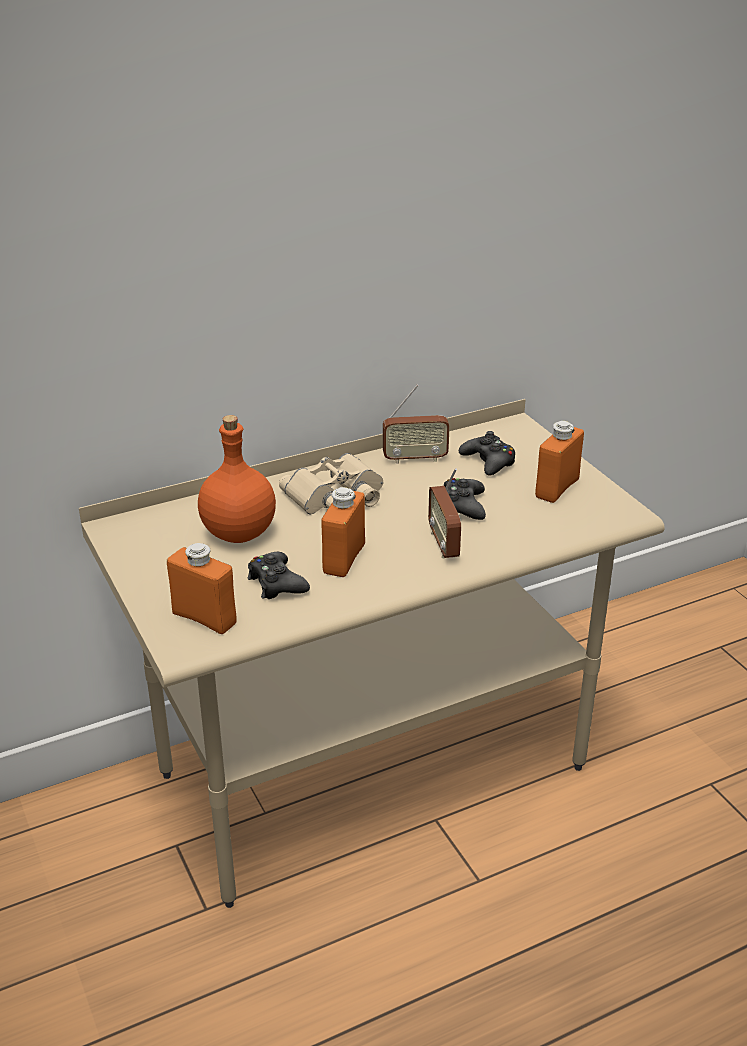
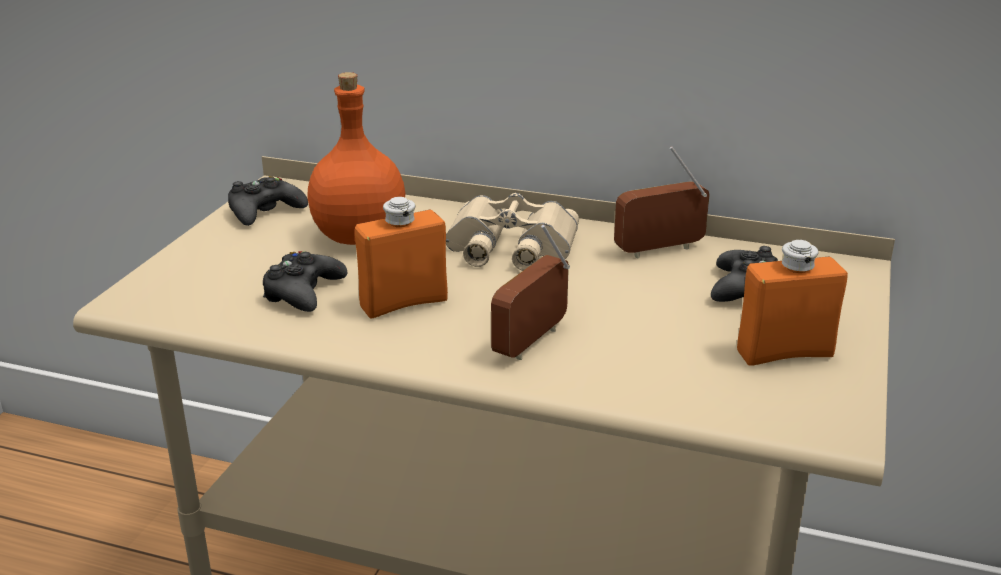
camera: 45 degrees right, 5 degrees down
(204, 618) = (192, 288): orange bottle -> none
(415, 458) = (659, 250): radio -> radio turned 120 degrees clockwise
(463, 506) = (626, 317): black game controller -> black game controller (265, 211)

